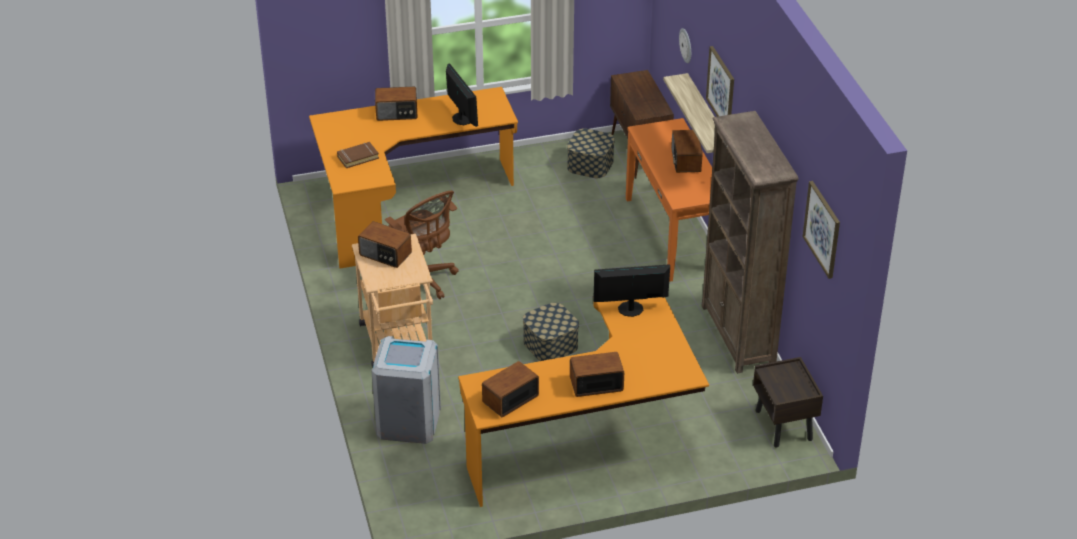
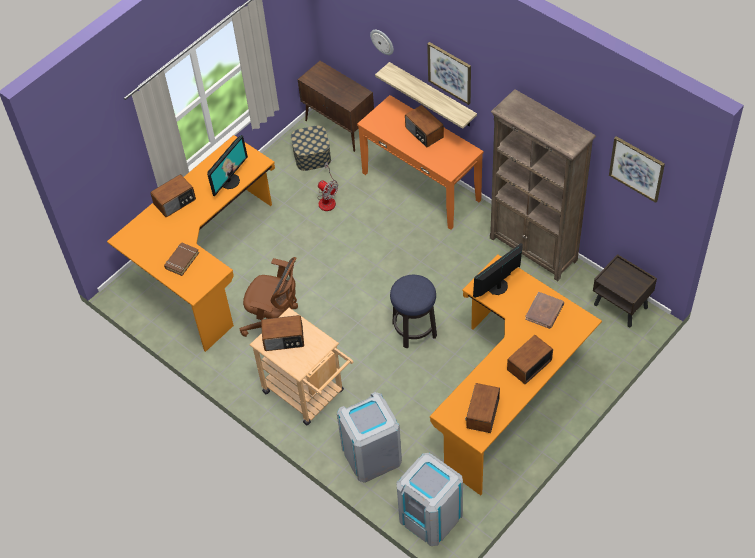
camera: 30 degrees left, 15 degrees up
(415, 498) = (431, 516): none -> grey trash can
(461, 119) = (230, 181): monitor -> monitor turned 90 degrees clockwise
(550, 344) = (414, 329): storage box -> stool
(570, 204) = (327, 199): none -> fan
(657, 350) = (544, 311): none -> brown book

